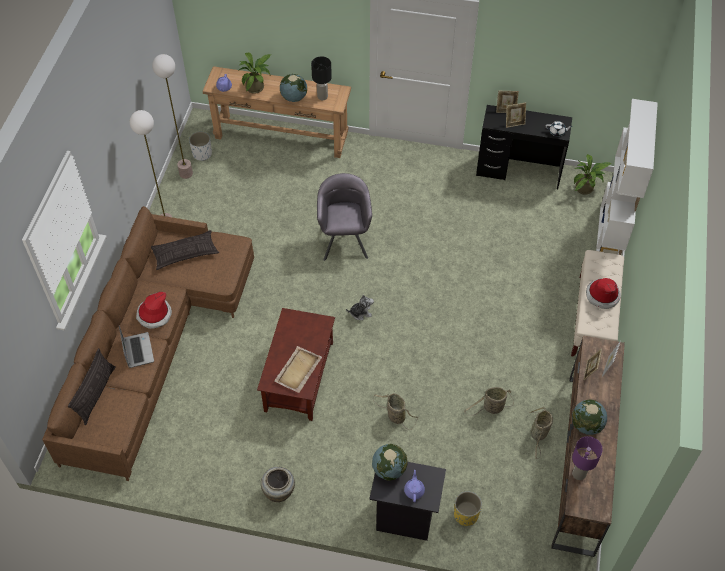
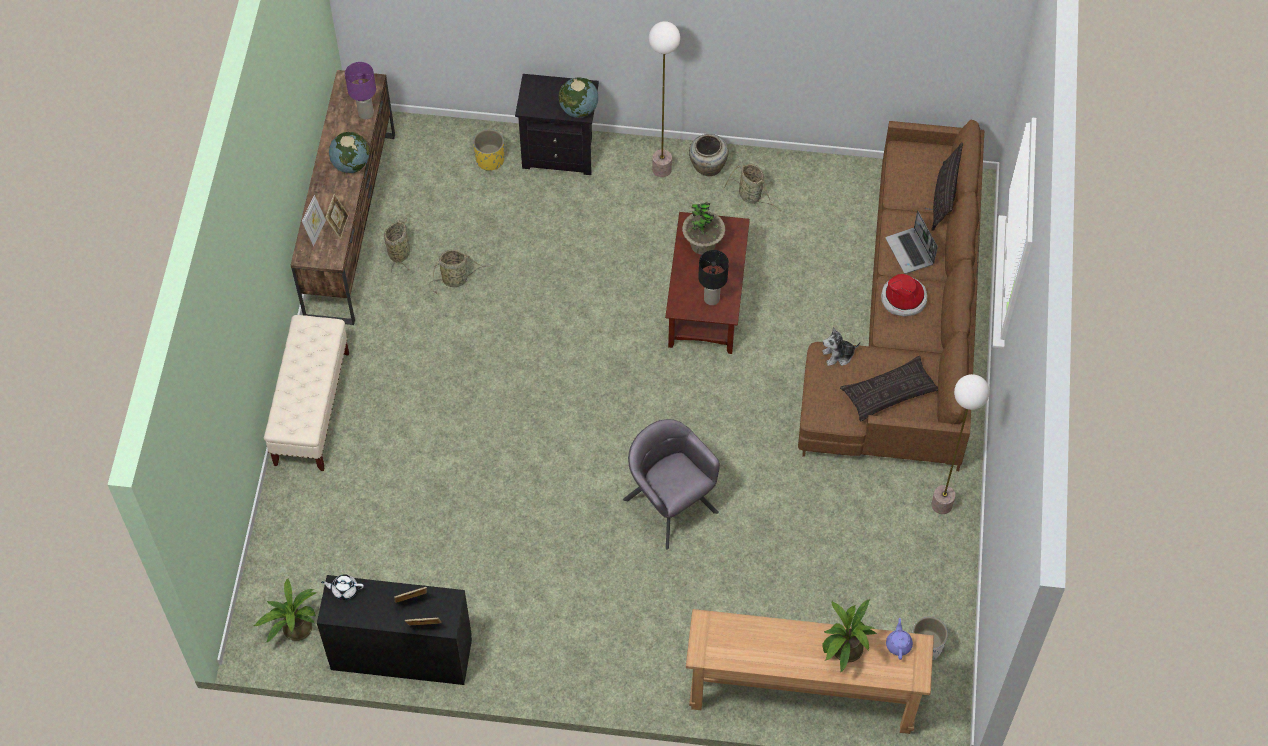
camera: 175 degrees right, 5 degrees up
(186, 173) = (941, 606): floor lamp -> floor lamp (661, 169)
(294, 98) = (777, 632): globe -> none
(298, 370) = (702, 244): beige tray -> potted plant
(322, 96) = (730, 638): black table lamp -> black table lamp (711, 299)
(345, 240) = (670, 504): grey armchair -> grey armchair turned 150 degrees clockwise
(360, 313) = (635, 392): plush toy -> plush toy (838, 355)
(395, 415) = (578, 261): basket -> basket (751, 196)
(414, 490) = (549, 91): purple teapot -> none
(602, 295) = (304, 371): hat -> none
(609, 239) = (271, 536): white bookcase -> none

